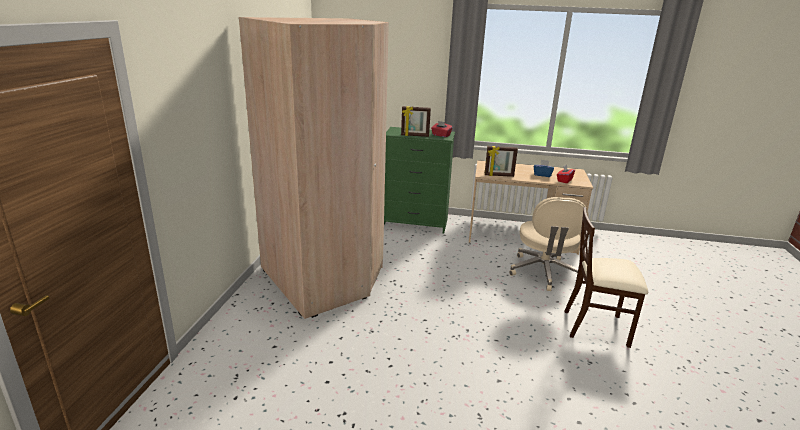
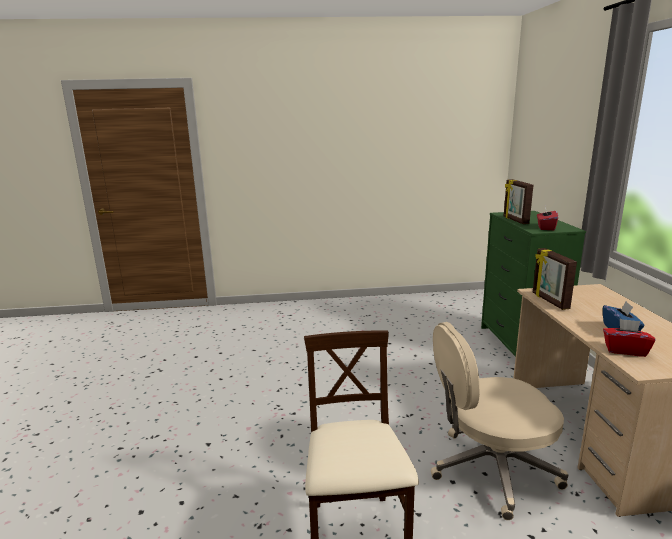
camera: 75 degrees right, 5 degrees down
(327, 276) = (346, 324): beige wardrobe -> none

